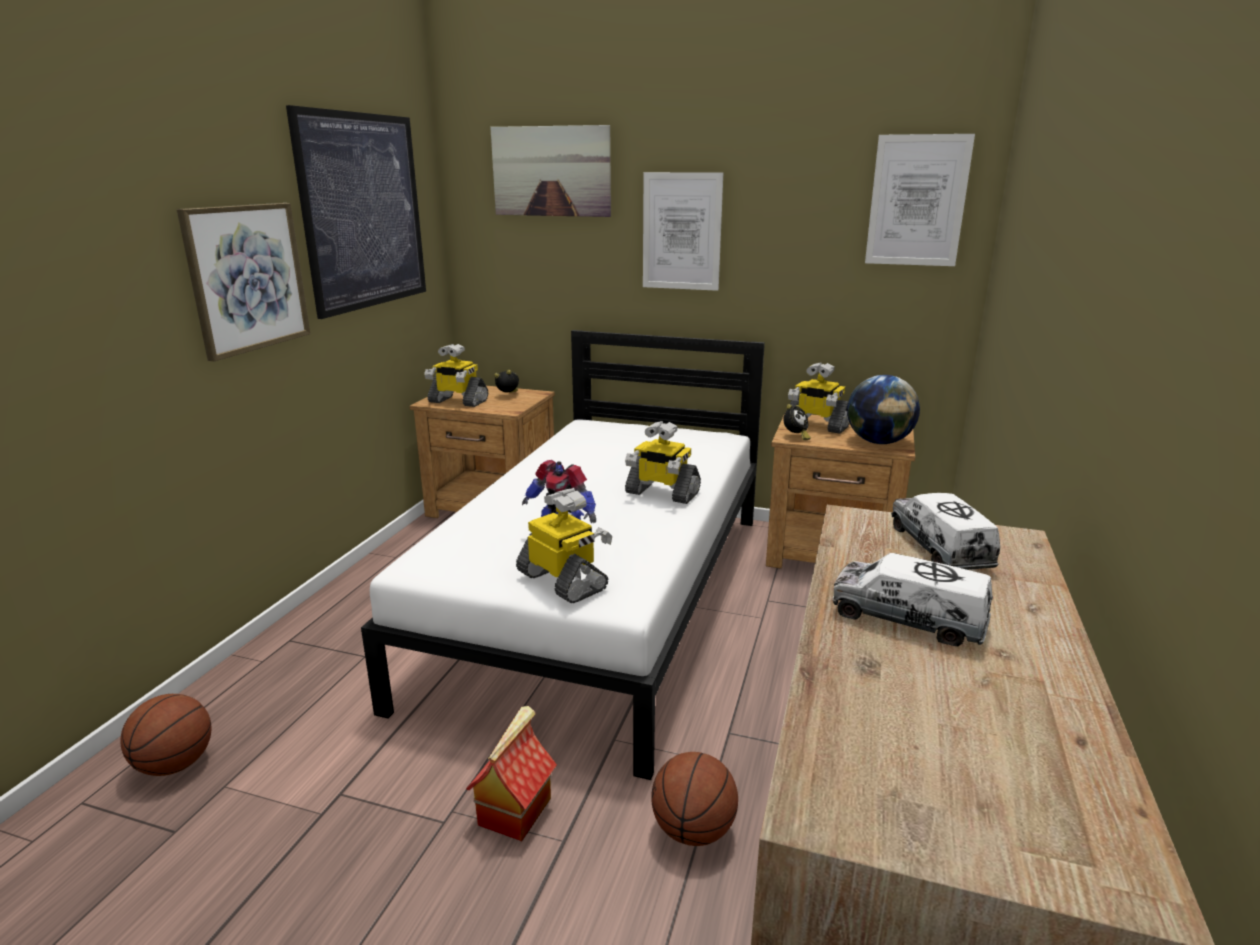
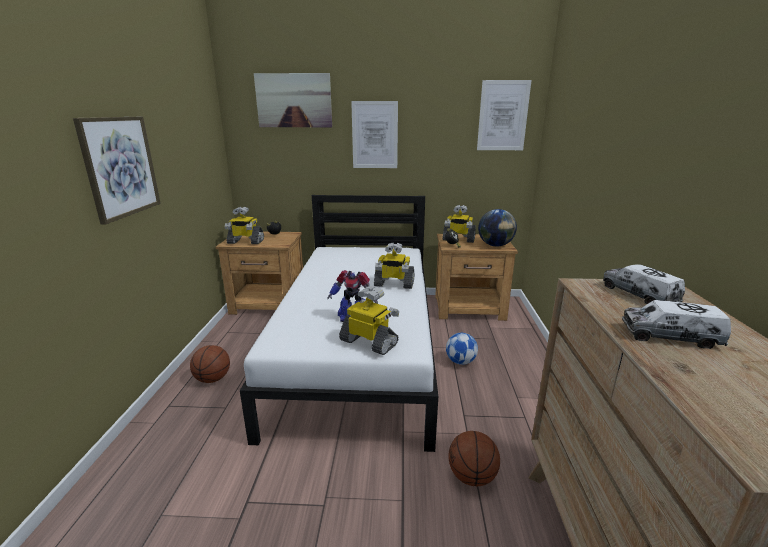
camera: 15 degrees left, 0 degrees up
(175, 765) = (117, 508): basketball -> basketball (213, 379)
(364, 212) = (182, 124): picture -> none
(514, 810) = (364, 487): toy house -> none
(768, 644) = (460, 361): none -> football

